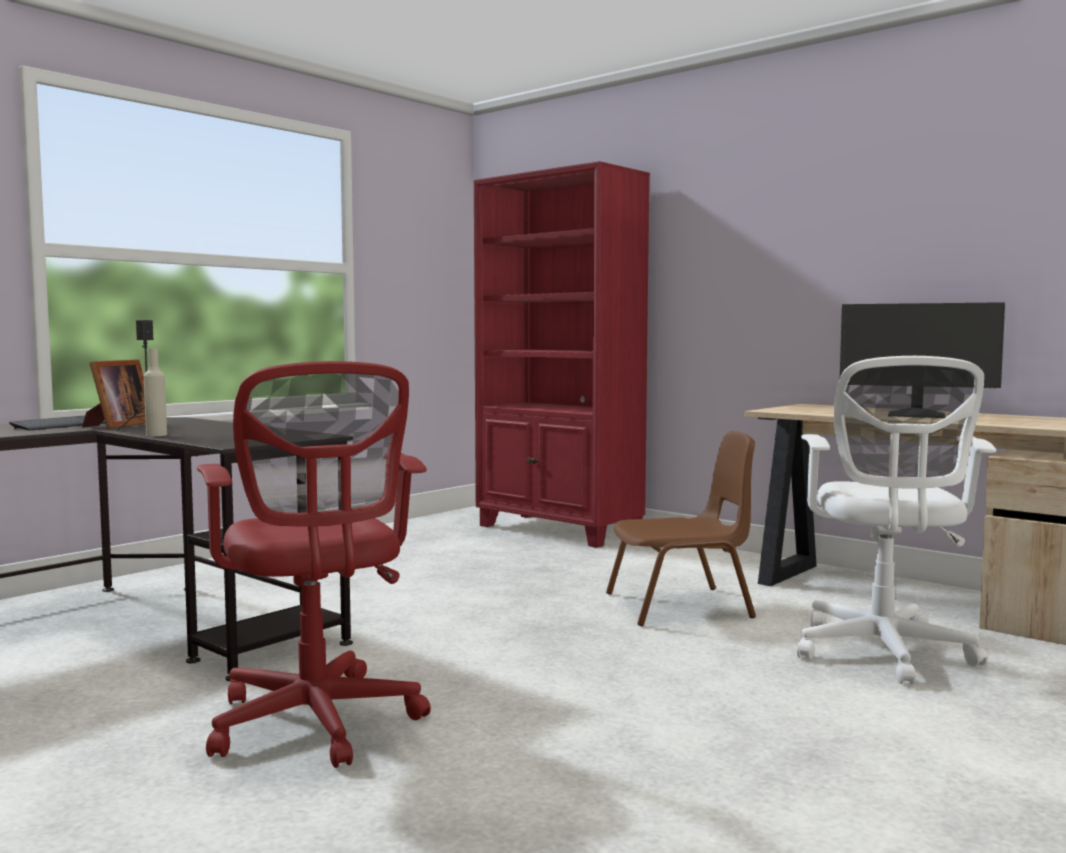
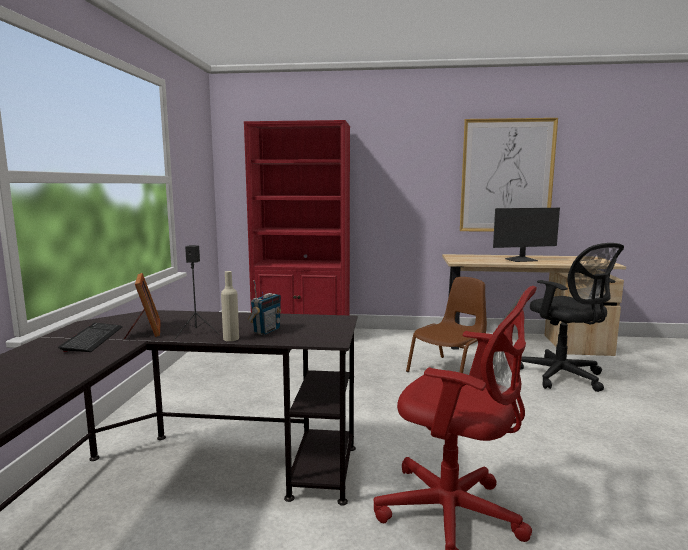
camera: 35 degrees left, 5 degrees up
(209, 434) = (266, 331): none -> radio
(883, 653) = (563, 377): white office chair -> black office chair
(928, 243) = (506, 176): none -> picture

